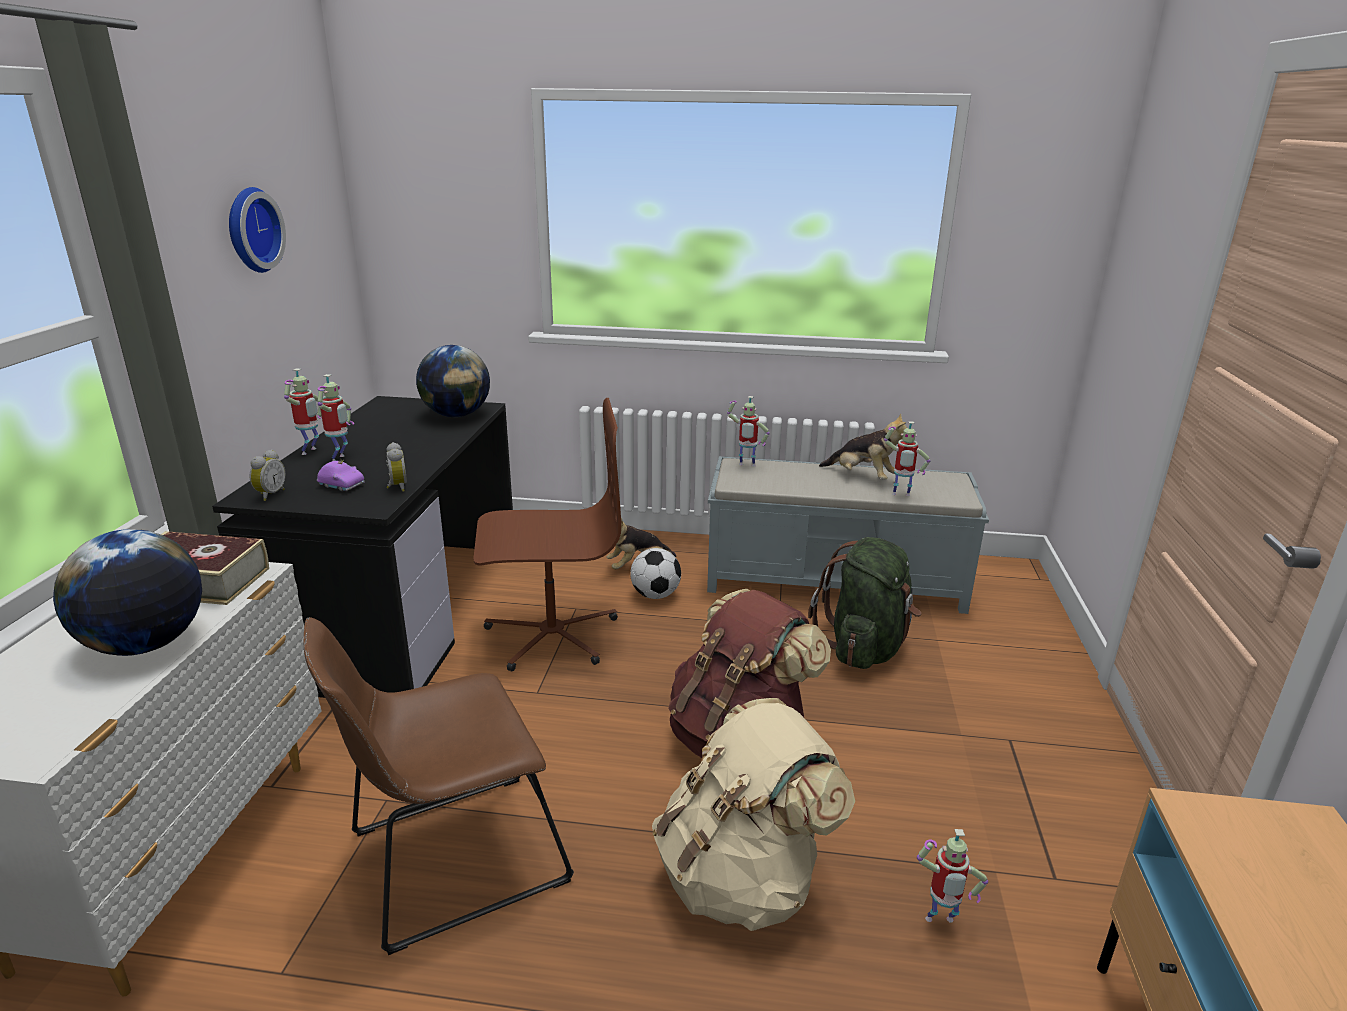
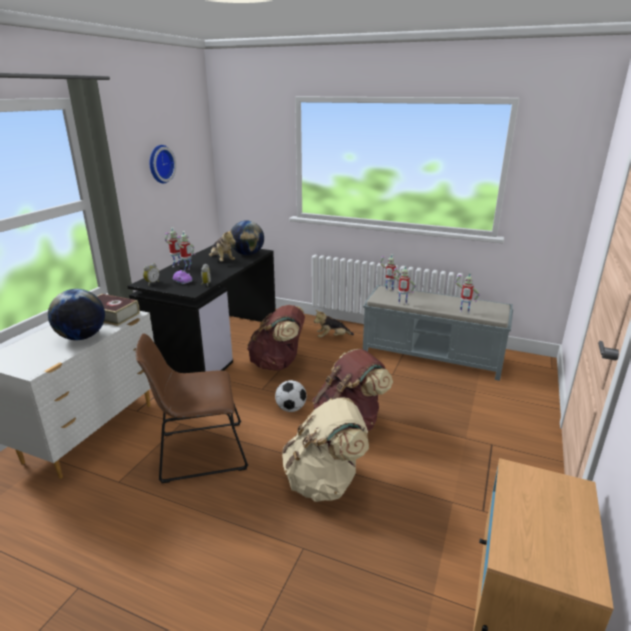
camera: 15 degrees right, 0 degrees up
(551, 634) = (278, 364): brown office chair -> brown backpack
(655, 595) = (335, 352): football -> football (291, 408)
(863, 477) = (449, 301): plush toy -> plush toy (222, 261)
(864, 647) = (433, 390): green backpack -> none
(939, 923) = (412, 518): toy robot -> toy robot (402, 304)

